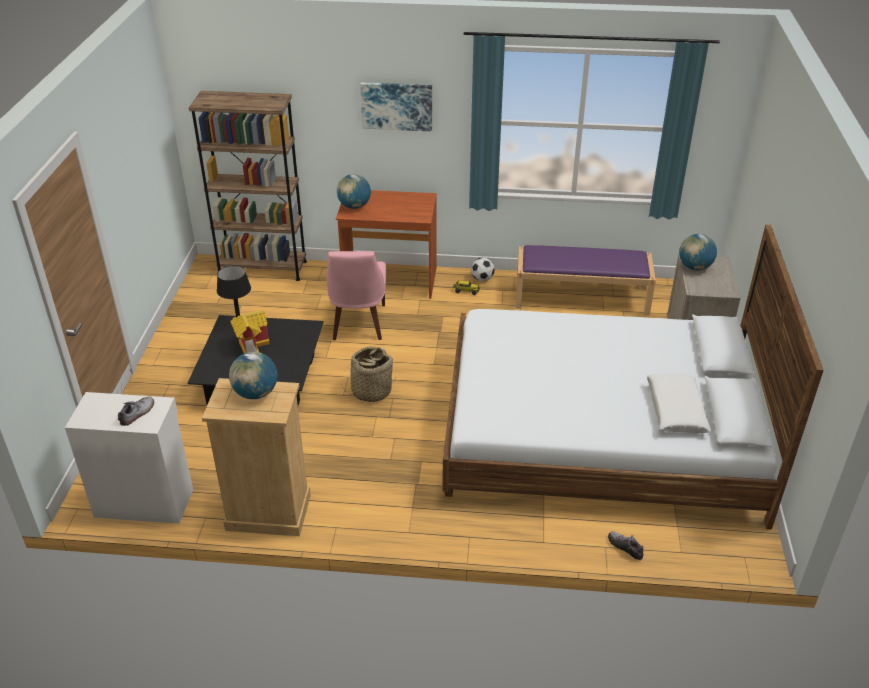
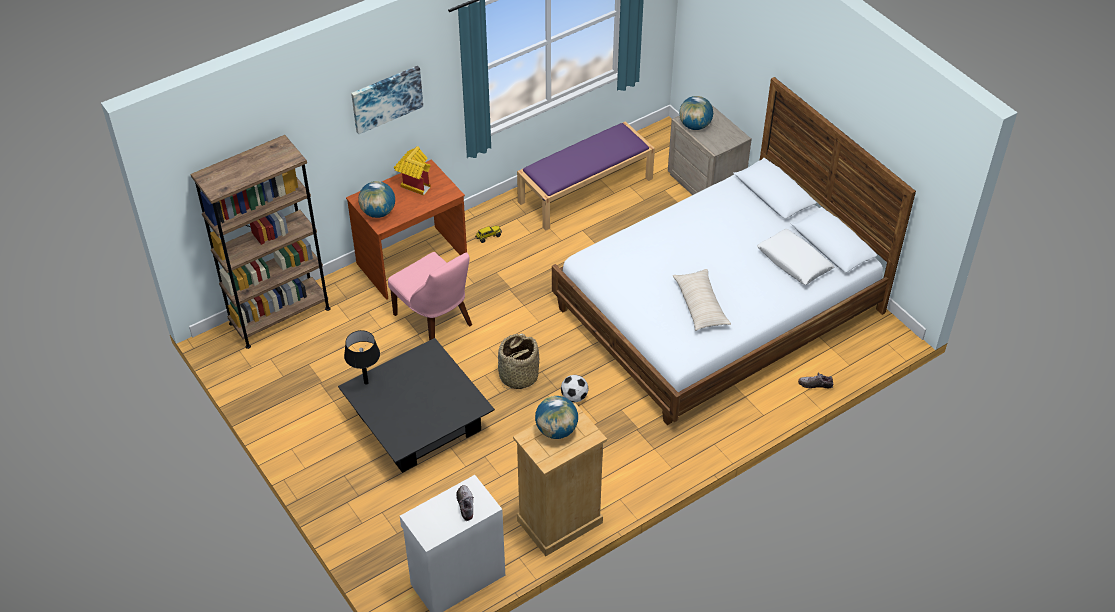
camera: 40 degrees left, 10 degrees up
(252, 345) = (404, 395): toy house -> toy house (414, 183)
(482, 279) = (488, 216): football -> football (574, 397)
(542, 396) = (700, 305): none -> beige pillow

